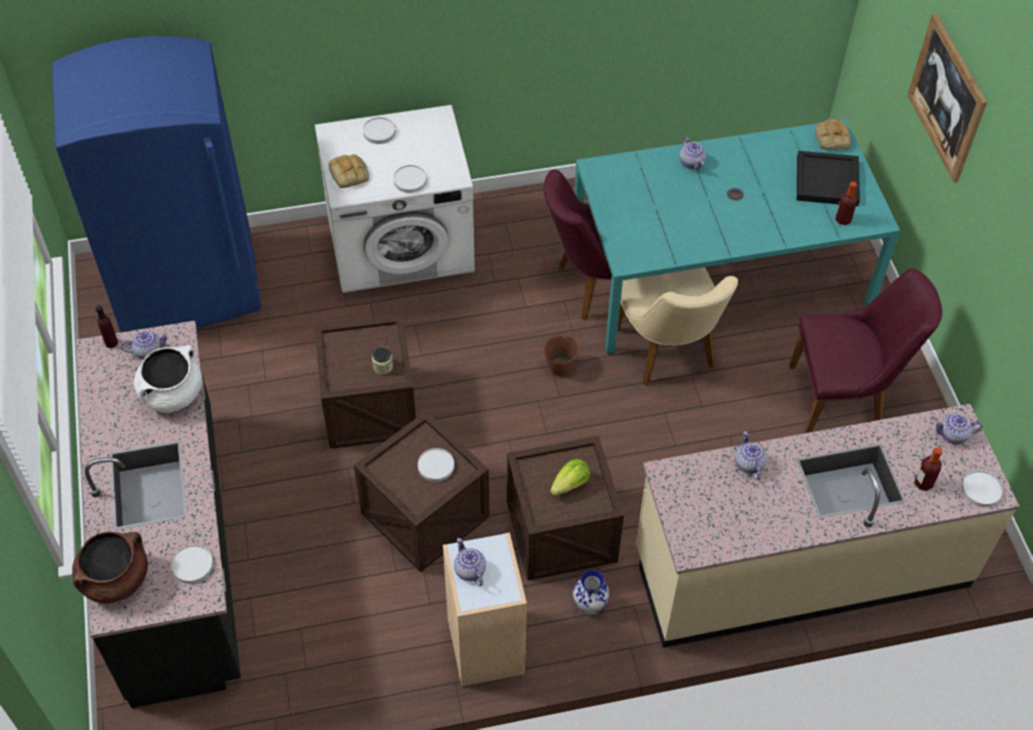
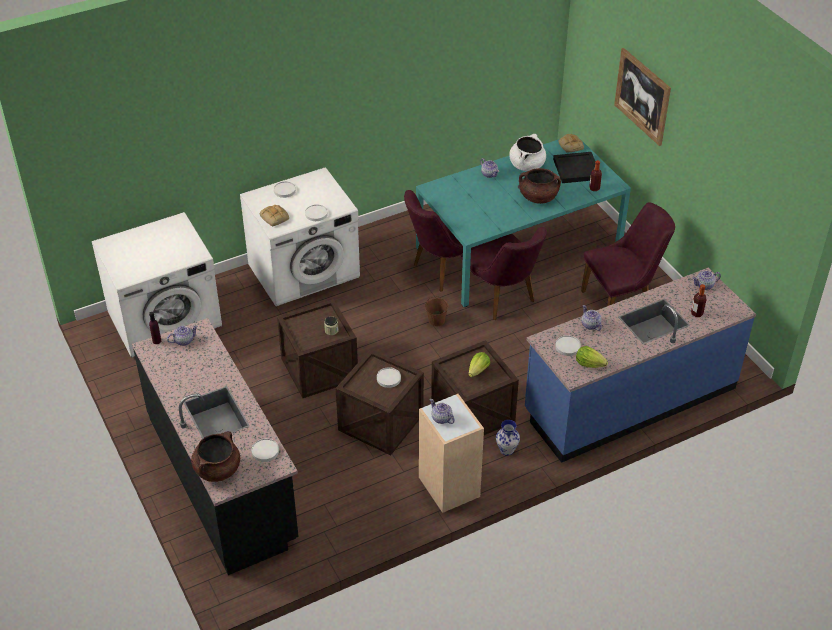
camera: 15 degrees left, 10 degrees down
(172, 394) = (210, 361): white cooking pot -> white cooking pot (527, 165)
(188, 284) = (166, 322): blue fridge -> white washing machine
(669, 354) = (503, 300): beige chair -> purple chair
(723, 533) = (589, 364): none -> lettuce
(751, 218) = (538, 197): none -> brown cooking pot
(800, 567) = (629, 400): beige counter -> blue counter
(981, 490) = (731, 310): white plate -> white plate (567, 347)

